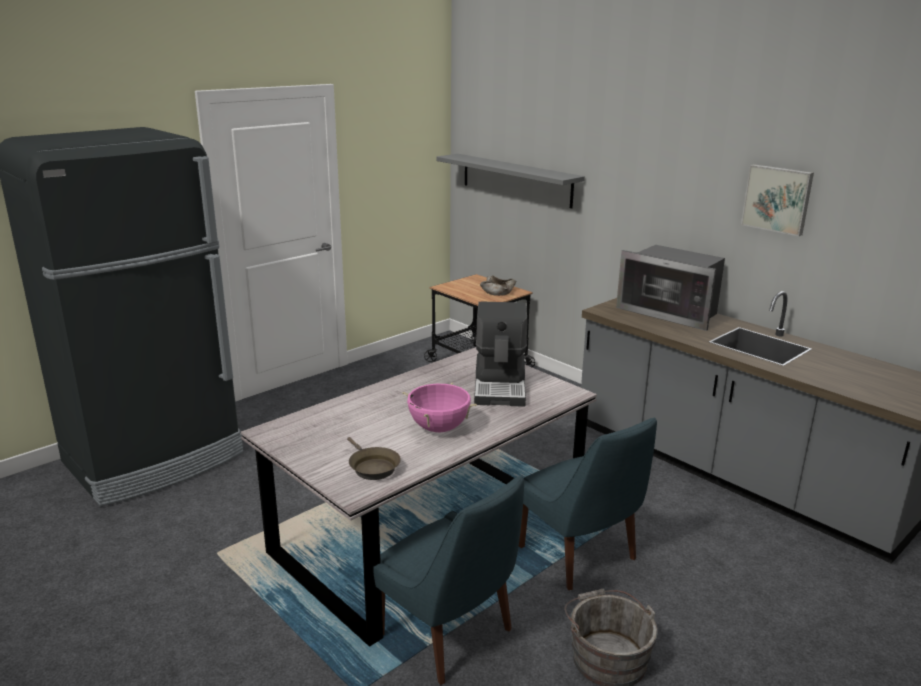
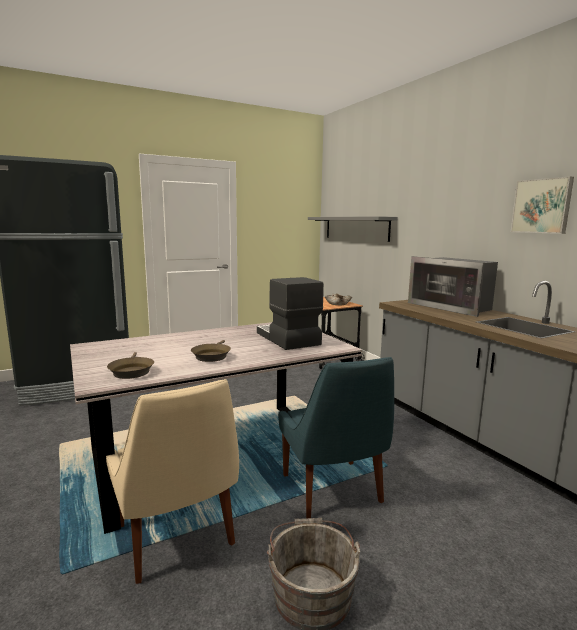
camera: 15 degrees right, 10 degrees down
(439, 428) = (211, 356): pink cooking pot -> brown frying pan
(449, 635) = (177, 538): blue chair -> beige chair
(501, 386) = (287, 339): coffee machine -> coffee machine turned 135 degrees clockwise

